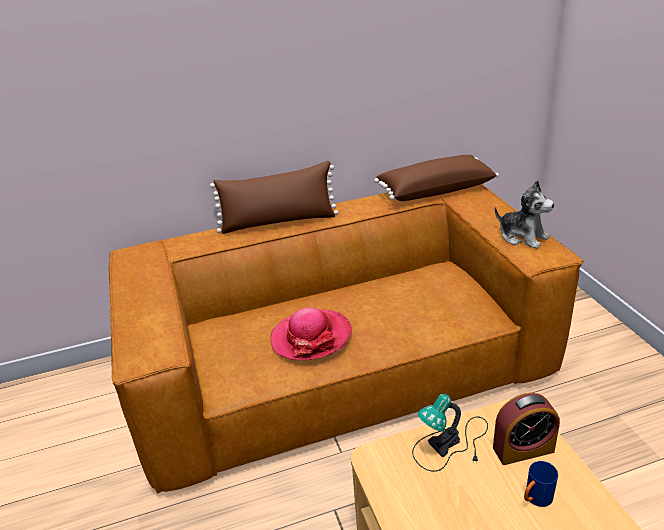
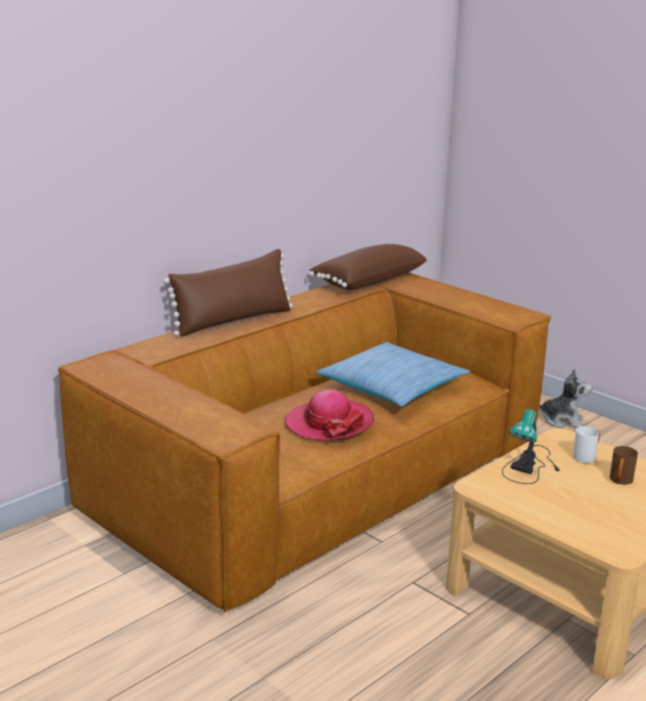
camera: 30 degrees left, 10 degrees down
(402, 304) = (392, 387): none -> pillow
(522, 237) = (486, 306): plush toy -> plush toy (561, 421)
(523, 449) = (586, 457): alarm clock -> white mug
(535, 499) = (620, 481): blue mug -> brown mug

